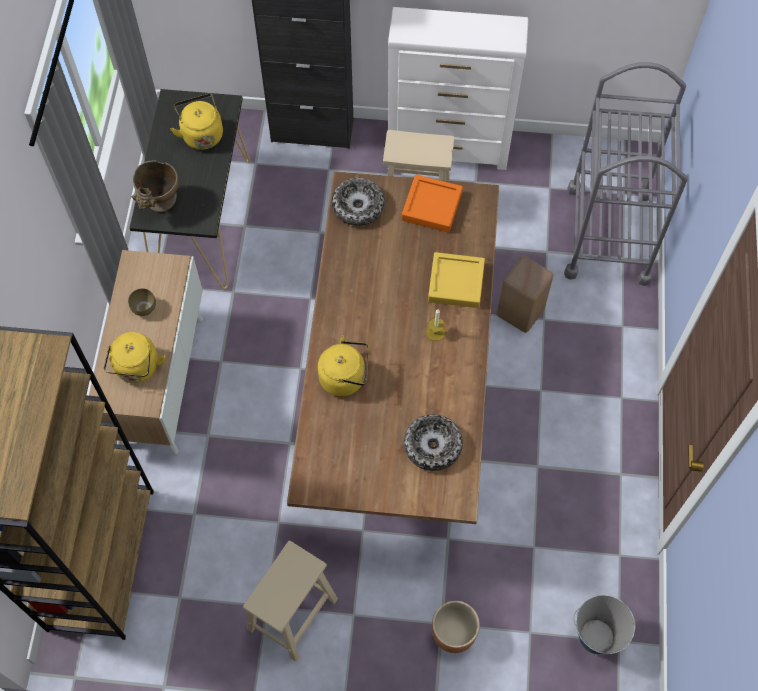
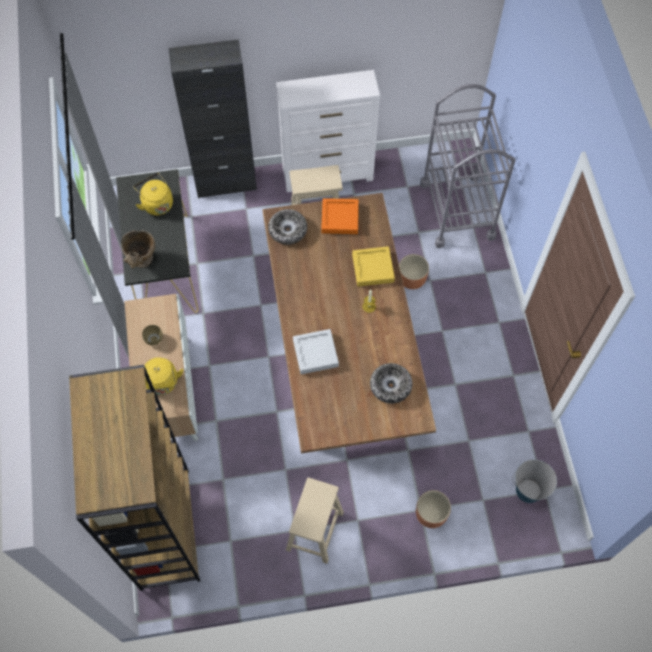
camera: 15 degrees left, 0 degrees up
(345, 377) = (315, 353): yellow kettle -> grey tray
(519, 312) = (411, 280): beige stool -> brown planter

